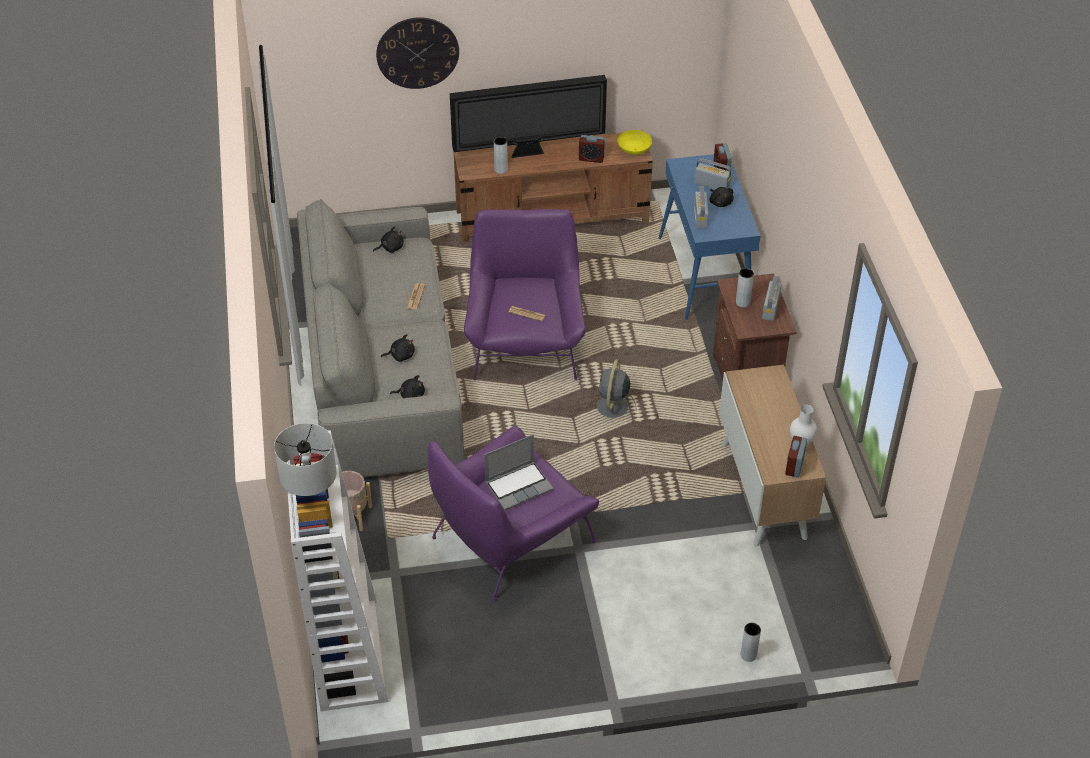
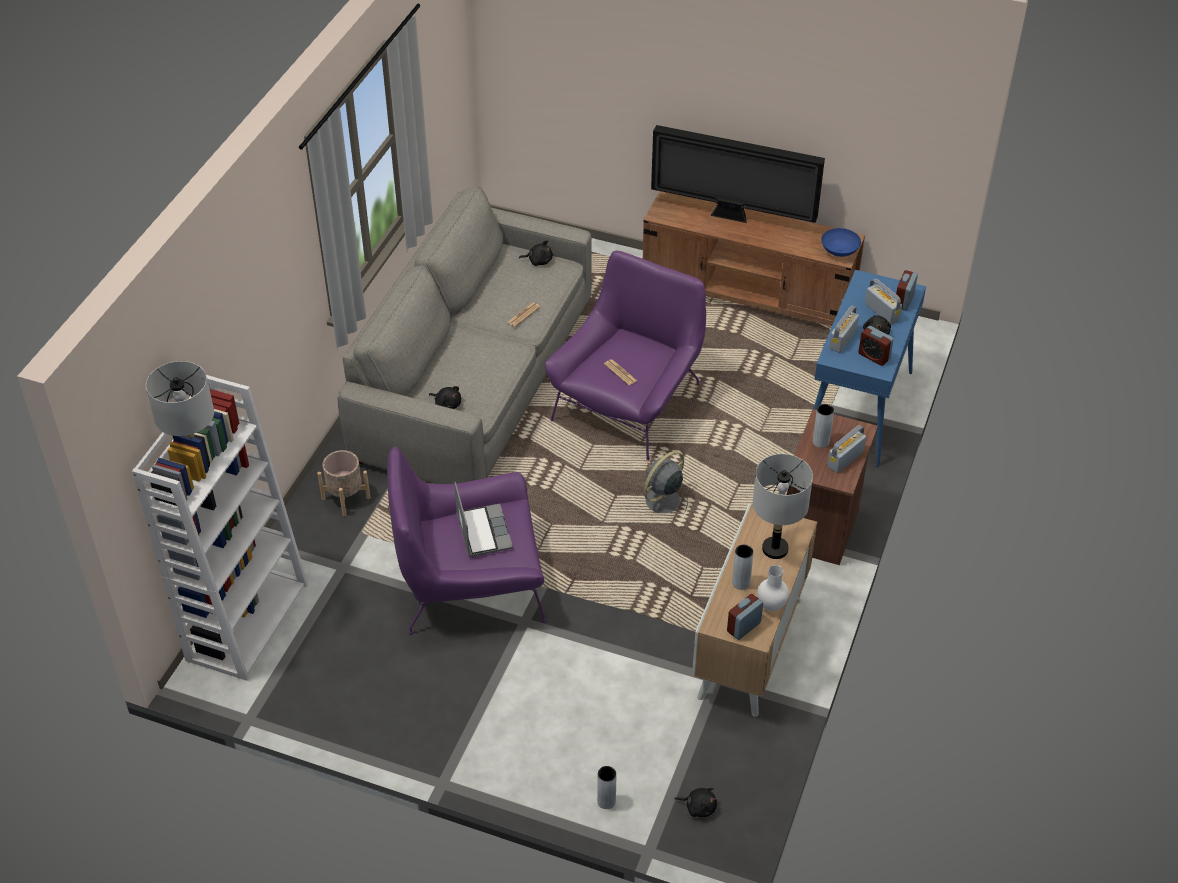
camera: 30 degrees right, 0 degrees up
(400, 355) = (466, 364): black plush toy -> black plush toy (698, 807)
(417, 52) = (634, 72): wall clock -> none
(501, 169) = (691, 223): grey vase -> grey vase (741, 583)
(519, 486) = (483, 531): laptop -> laptop turned 105 degrees counterclockwise
(591, 158) = (789, 244): alarm clock -> alarm clock (874, 356)
(634, 150) = (840, 251): yellow bowl -> blue bowl
(770, 398) = (775, 549): none -> grey table lamp

